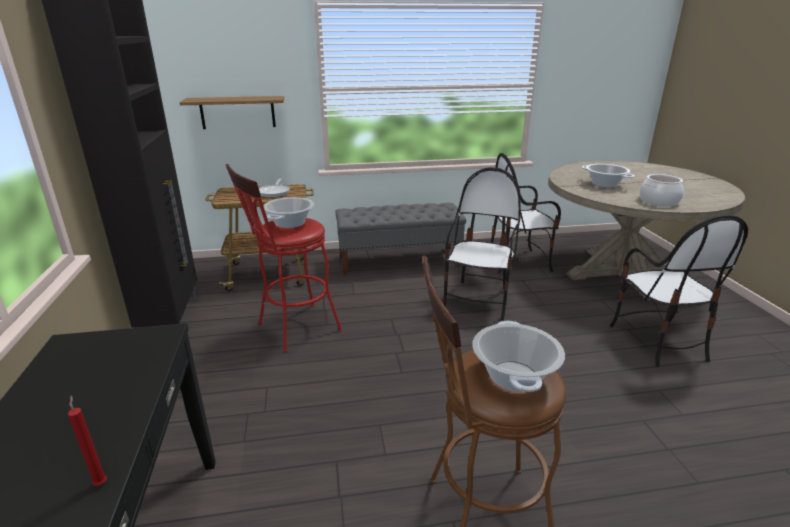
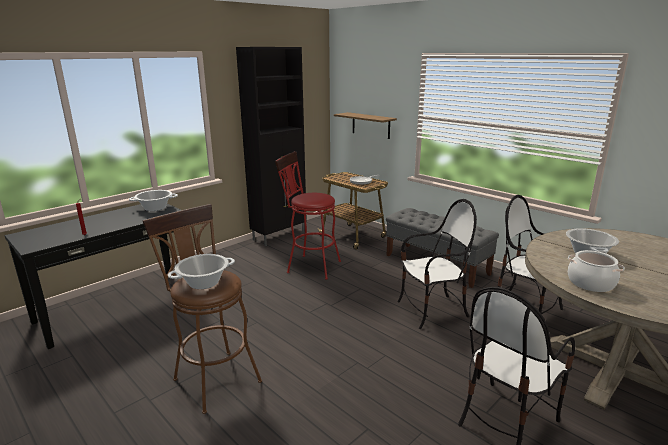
camera: 55 degrees right, 5 degrees down
(290, 223) = (314, 196): cooking pot -> cooking pot (155, 208)

